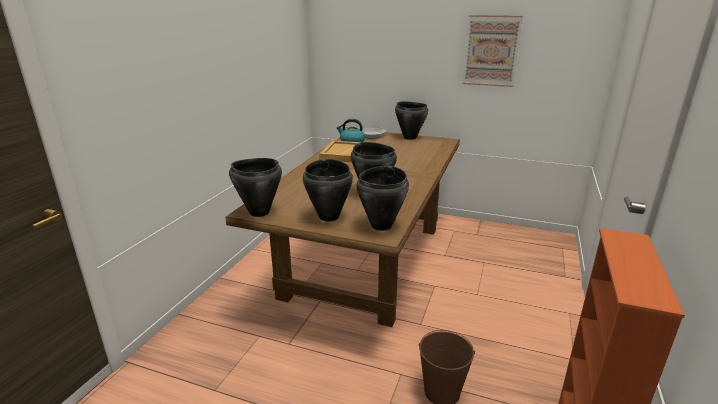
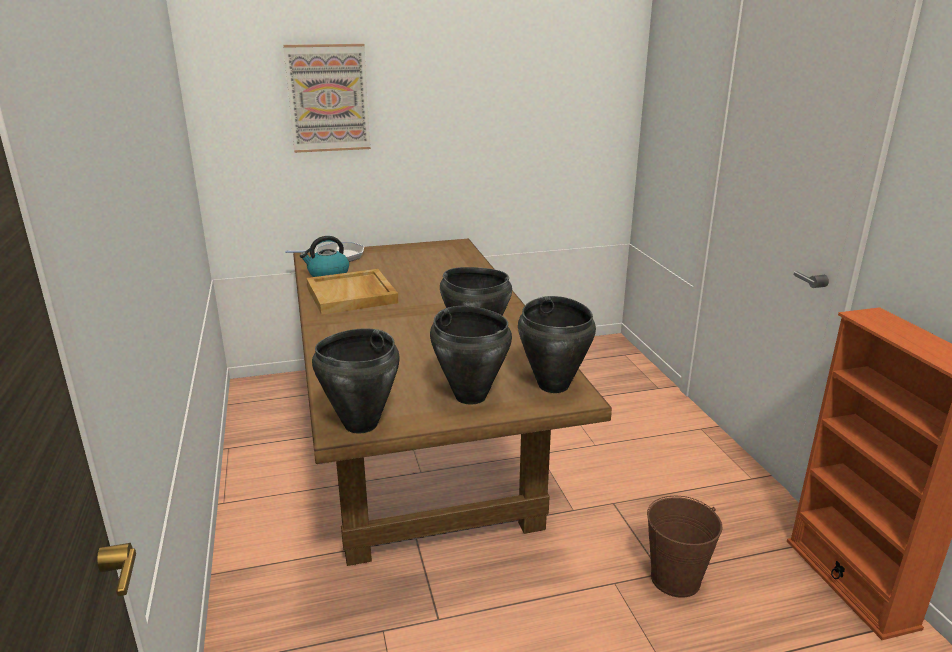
camera: 35 degrees left, 0 degrees up
(409, 137) = (401, 249): black cooking pot -> none
(491, 51) = (496, 107): picture -> picture (328, 98)

